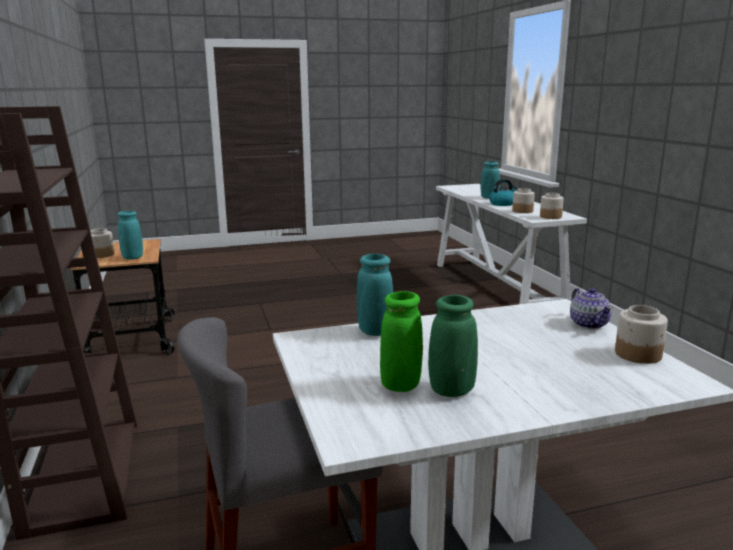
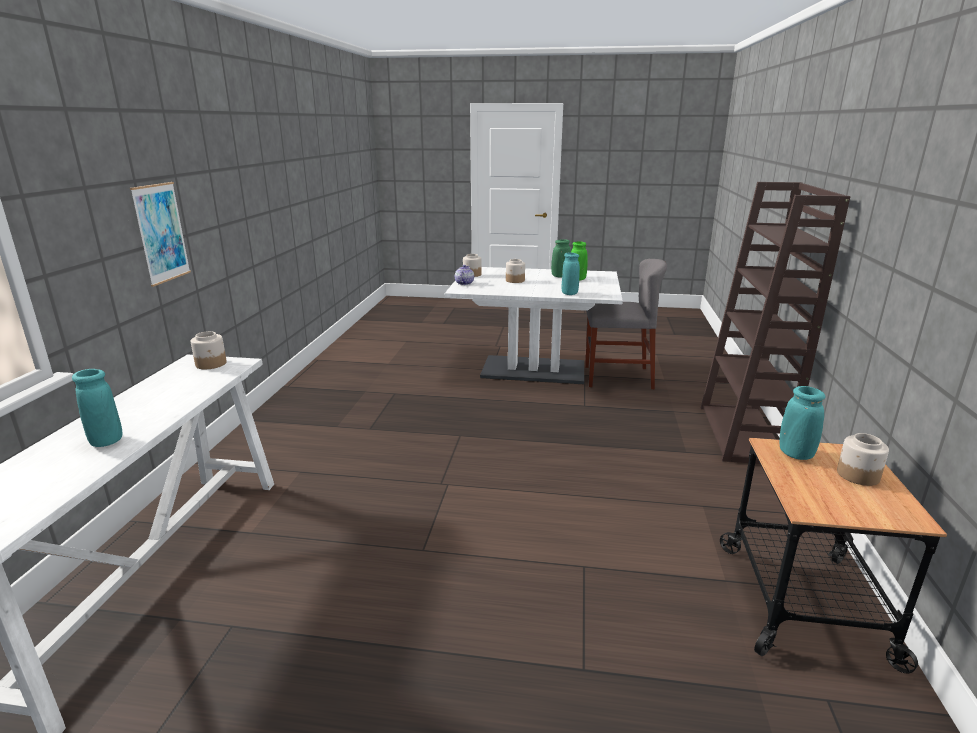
camera: 155 degrees left, 5 degrees up
(502, 204) = (157, 411): kettle -> none
(522, 211) = (198, 383): jar -> jar (515, 280)
(637, 129) = (161, 233): none -> picture

